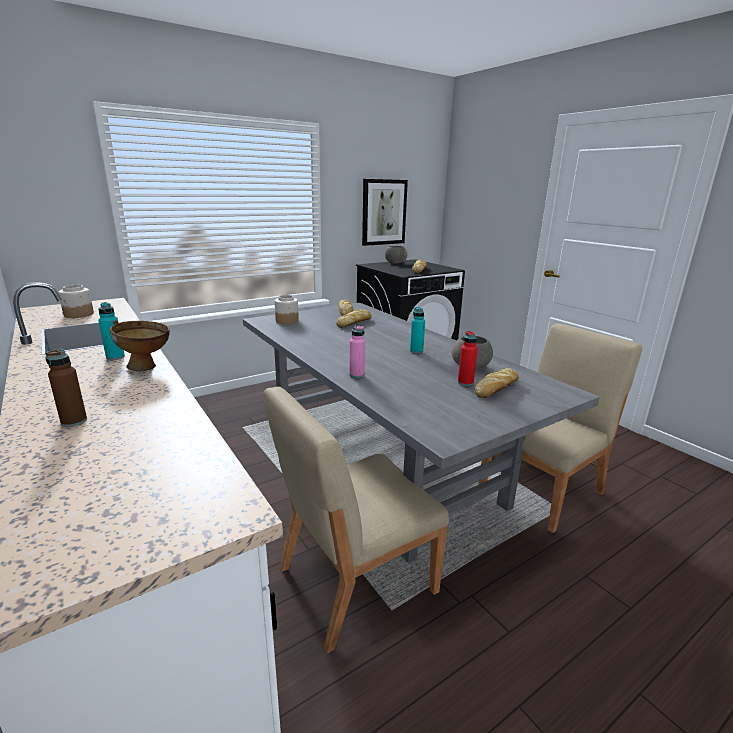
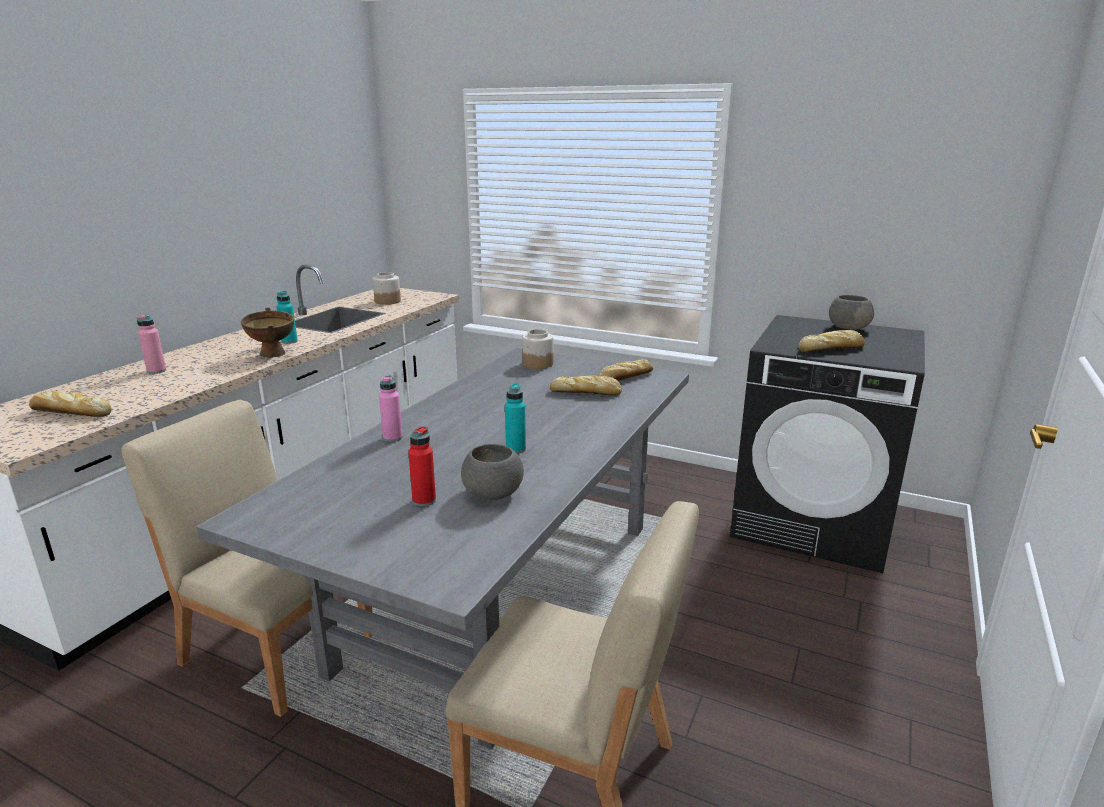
camera: 60 degrees right, 0 degrees up
(74, 421) = (156, 371): brown bottle -> pink bottle
(383, 212) = (855, 231): picture -> none
(496, 388) = (420, 524): bread -> bread (70, 412)

